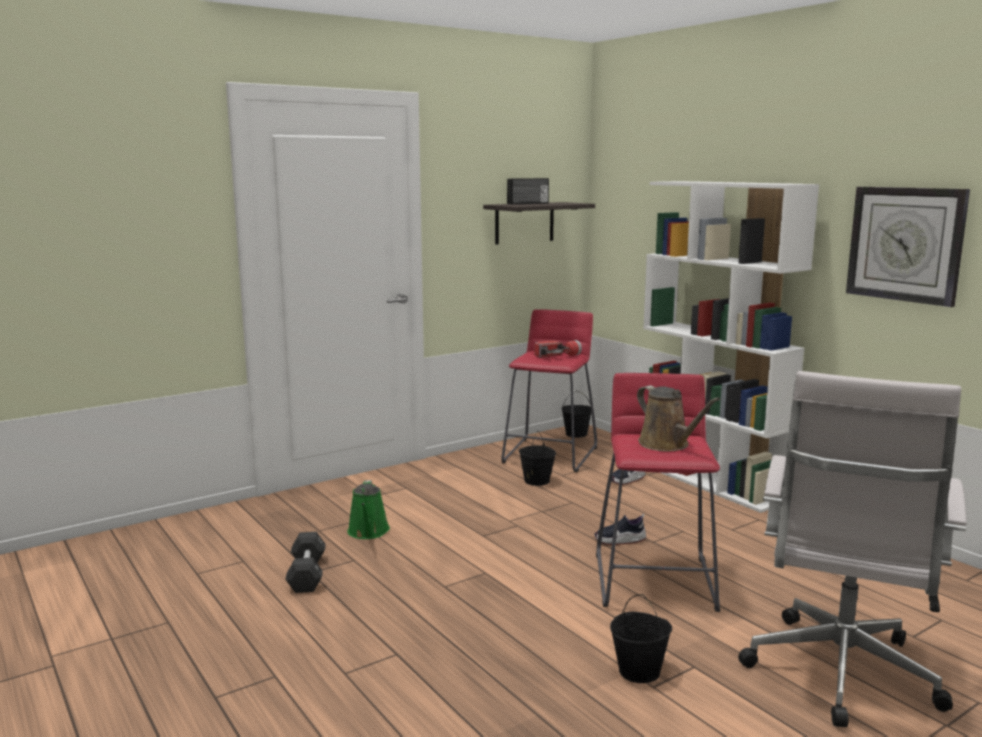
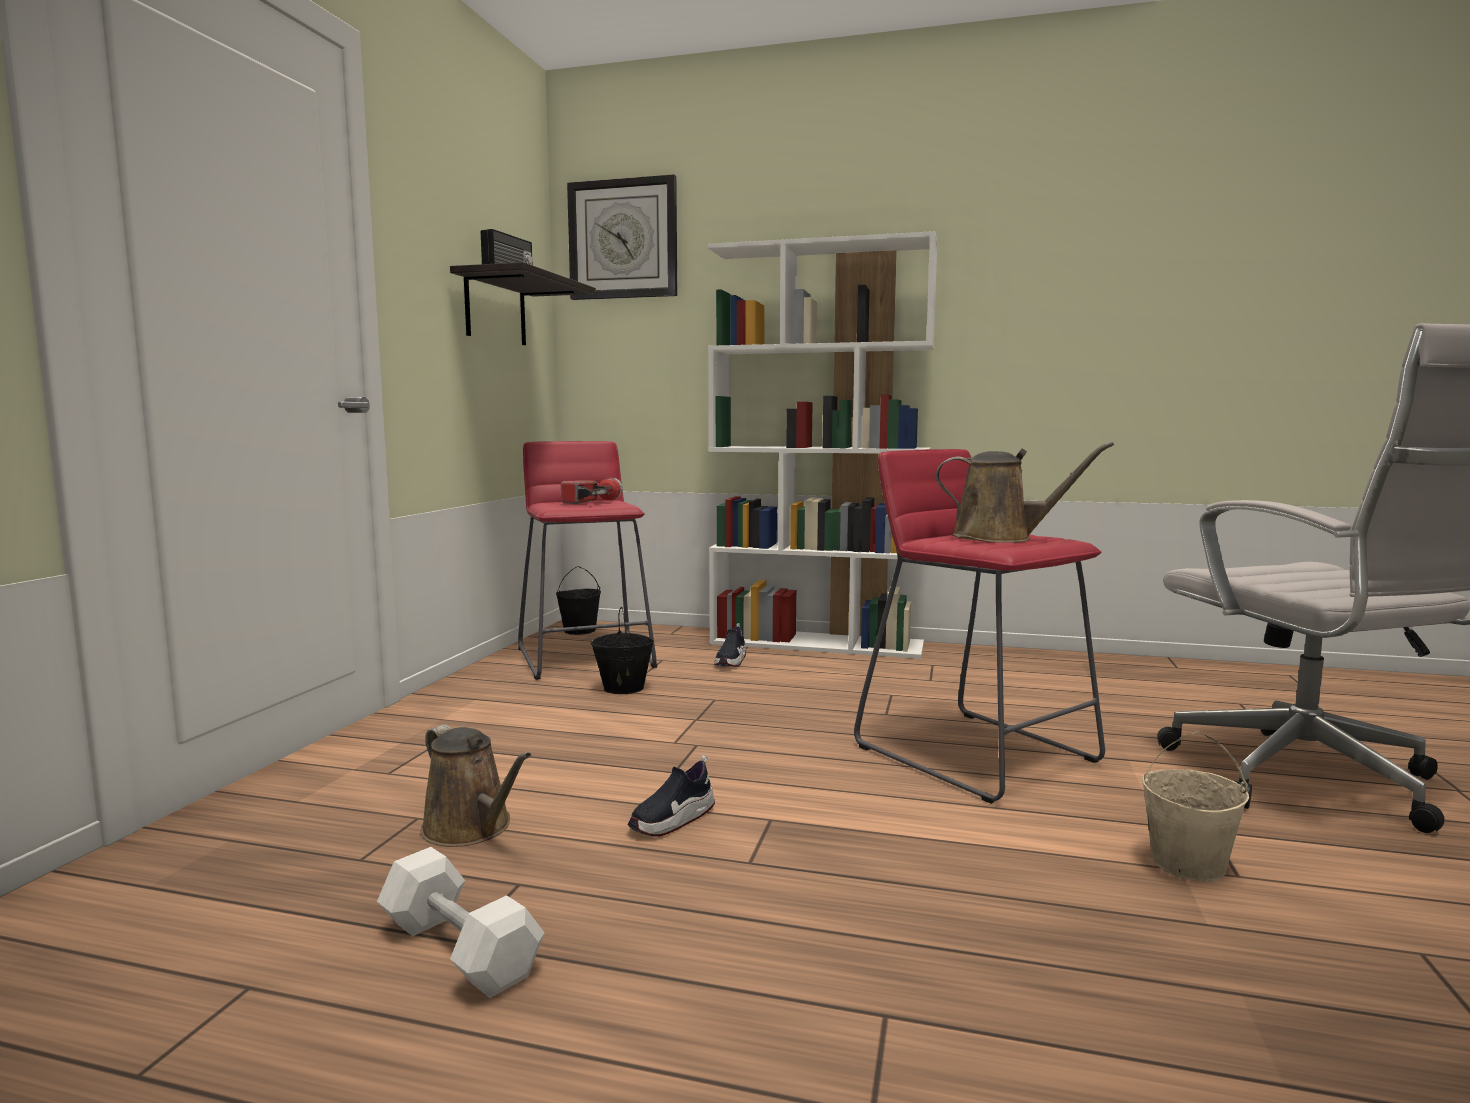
camera: 40 degrees left, 5 degrees down
(307, 574) = (459, 949): black dumbbell -> white dumbbell
(368, 532) = (471, 829): green watering can -> brown watering can
(620, 540) = (851, 723): shoe -> shoe (672, 820)
(640, 671) = (1188, 864): black bucket -> beige bucket
(905, 244) = (1050, 307): wall clock -> wall clock (623, 239)

